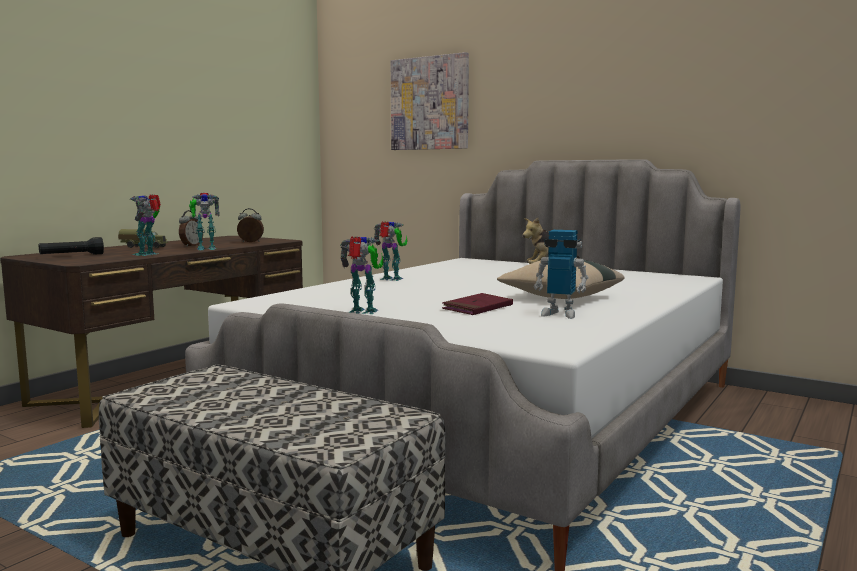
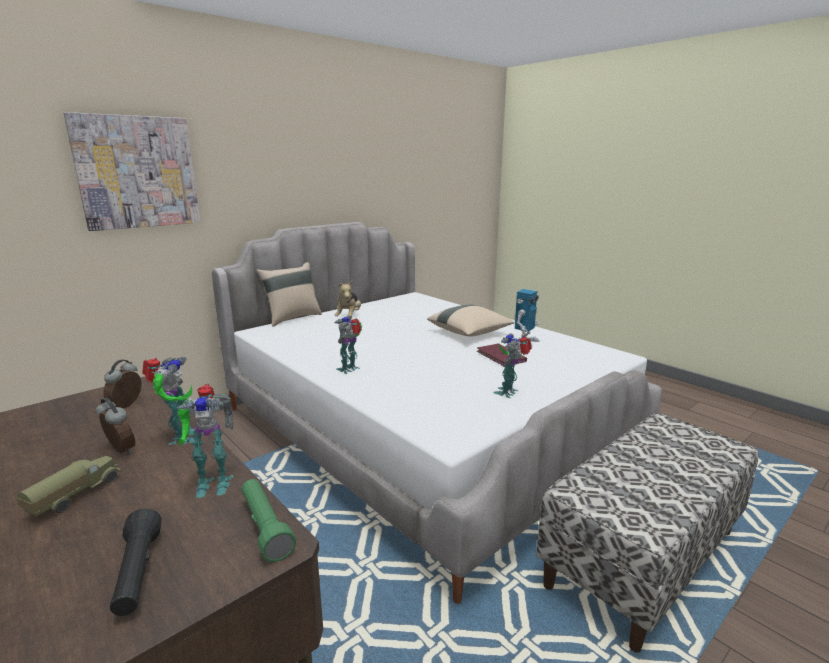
camera: 75 degrees left, 10 degrees up
(97, 261) = (265, 527): none -> green flashlight
(148, 254) = (212, 483): toy robot -> toy robot turned 45 degrees counterclockwise
(520, 261) = (292, 318): none -> beige pillow

